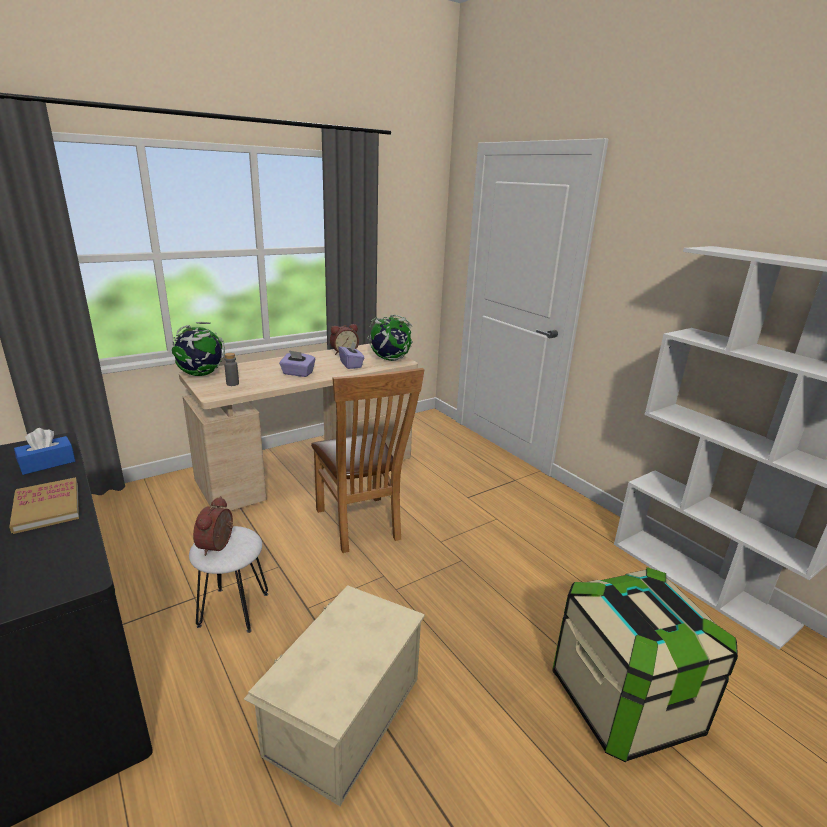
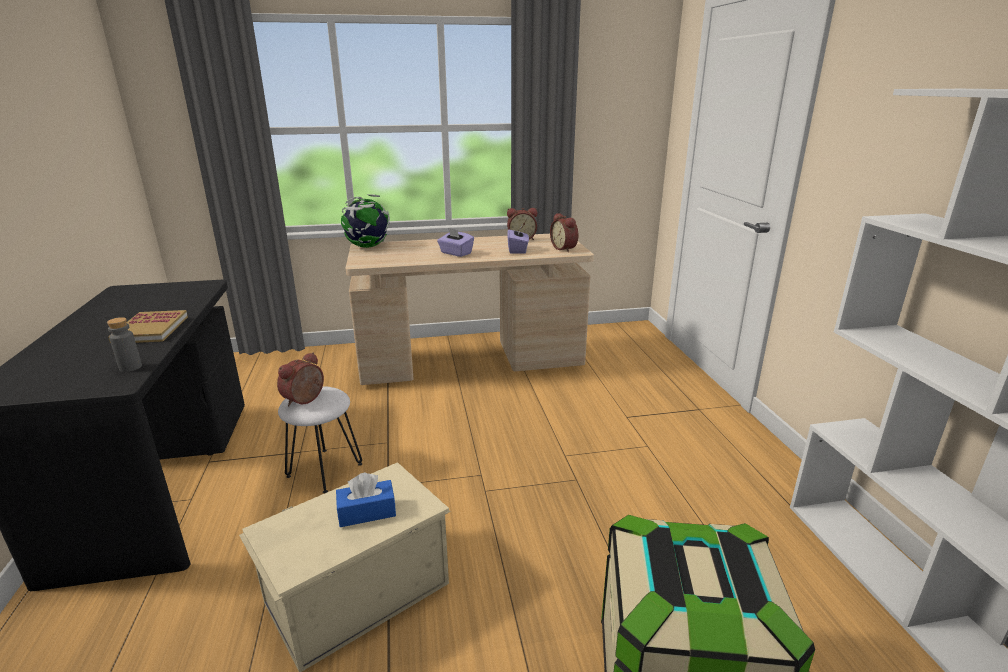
camera: 25 degrees right, 0 degrees up
(47, 463) = (184, 299): blue tissue box -> blue tissue box (367, 512)
(232, 384) = (387, 256): grey bottle -> grey bottle (130, 367)
(361, 526) = (489, 423): brown chair -> none
(390, 359) = (565, 248): globe -> alarm clock

